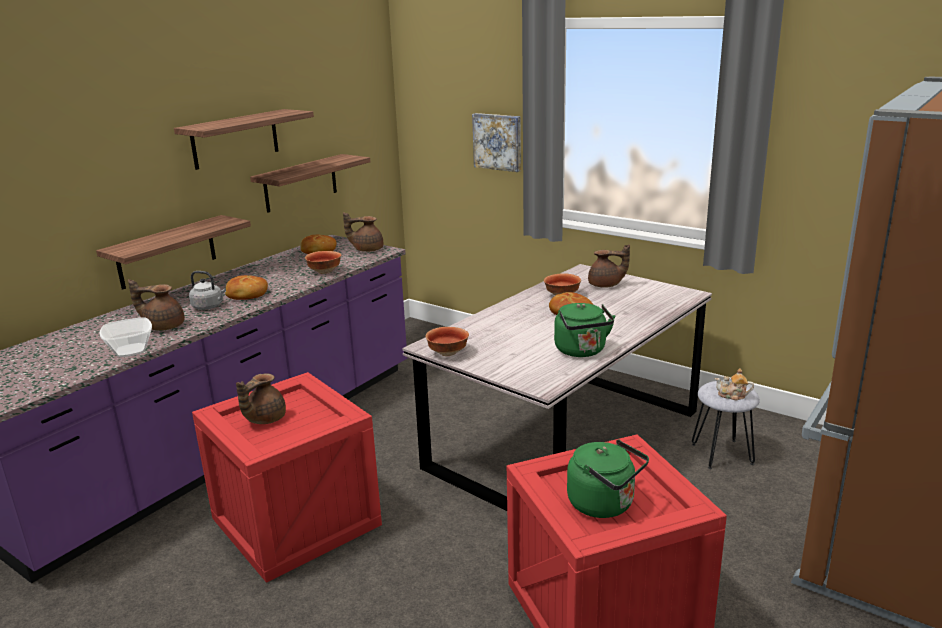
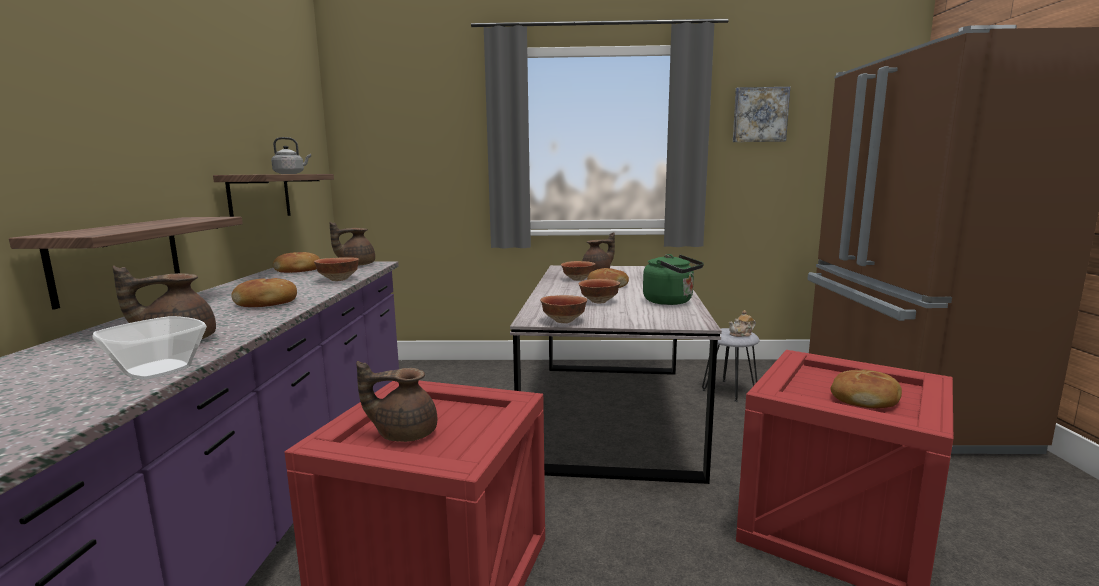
camera: 35 degrees left, 10 degrees down
(209, 306) = (226, 317): grey kettle -> grey kettle (290, 174)
(235, 139) = (196, 122): shelf -> none
(264, 419) = (404, 433): brown teapot -> brown teapot turned 90 degrees clockwise
(498, 141) = (453, 164): picture -> picture (759, 115)
(519, 335) = (599, 302): none -> bowl
(605, 504) = (865, 399): green kettle -> bread

